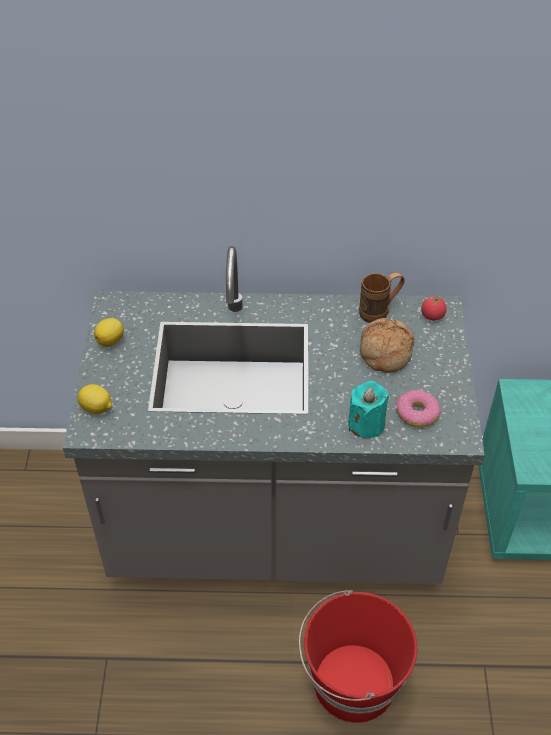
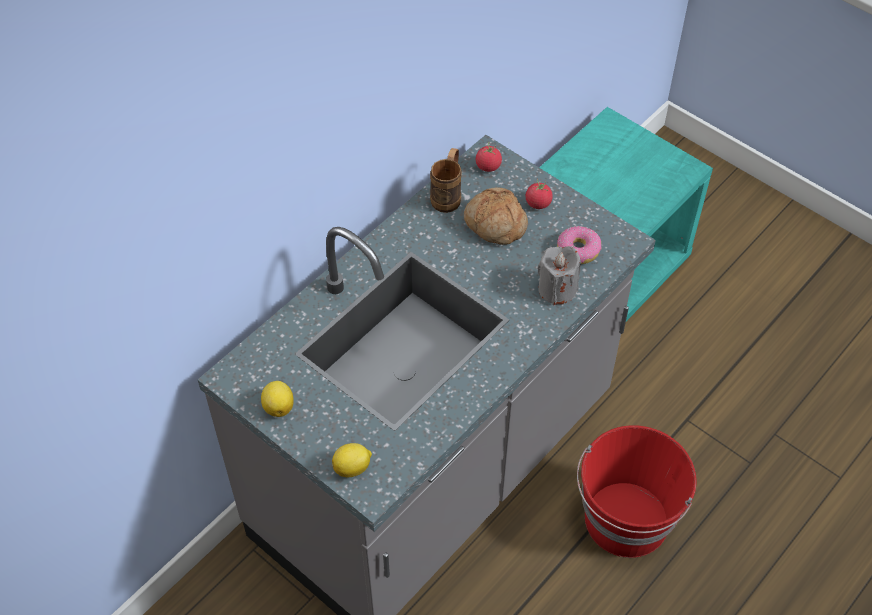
camera: 50 degrees left, 5 degrees up
(366, 424) = (557, 289): turquoise candle -> grey candle
(433, 363) = (538, 203): none -> tomato

